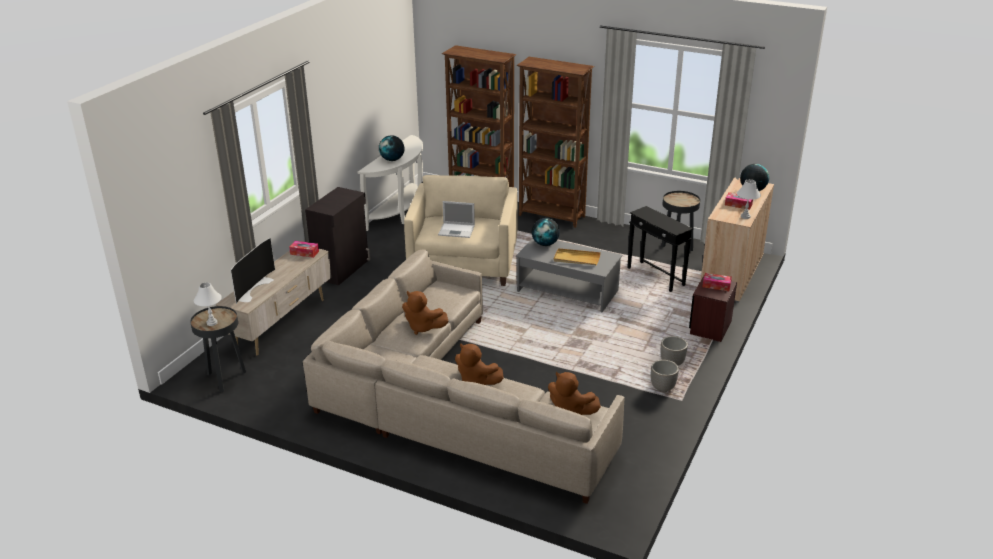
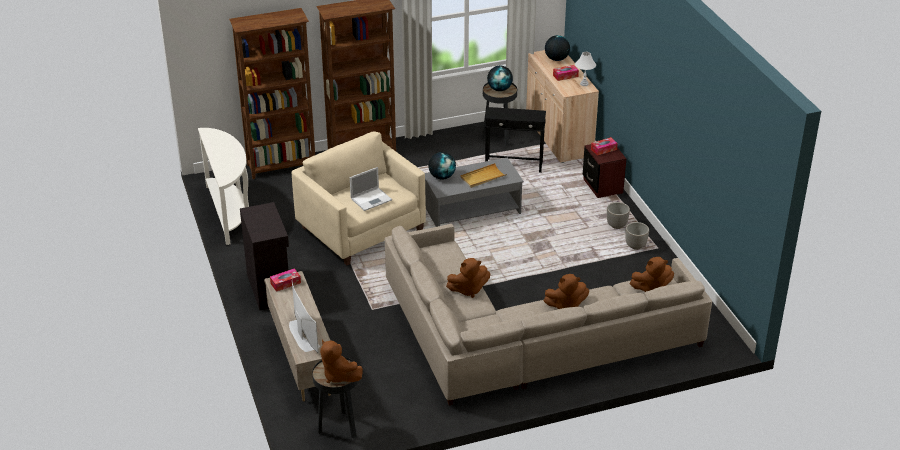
camera: 45 degrees left, 5 degrees up
(212, 323) = (338, 376): white table lamp -> brown plush toy
(392, 160) = (229, 160): globe -> globe (499, 89)

